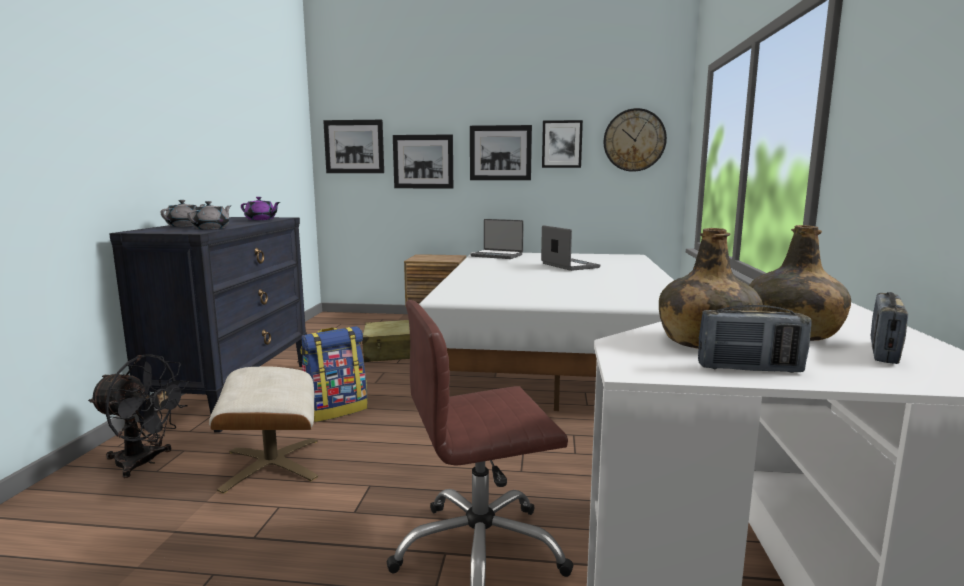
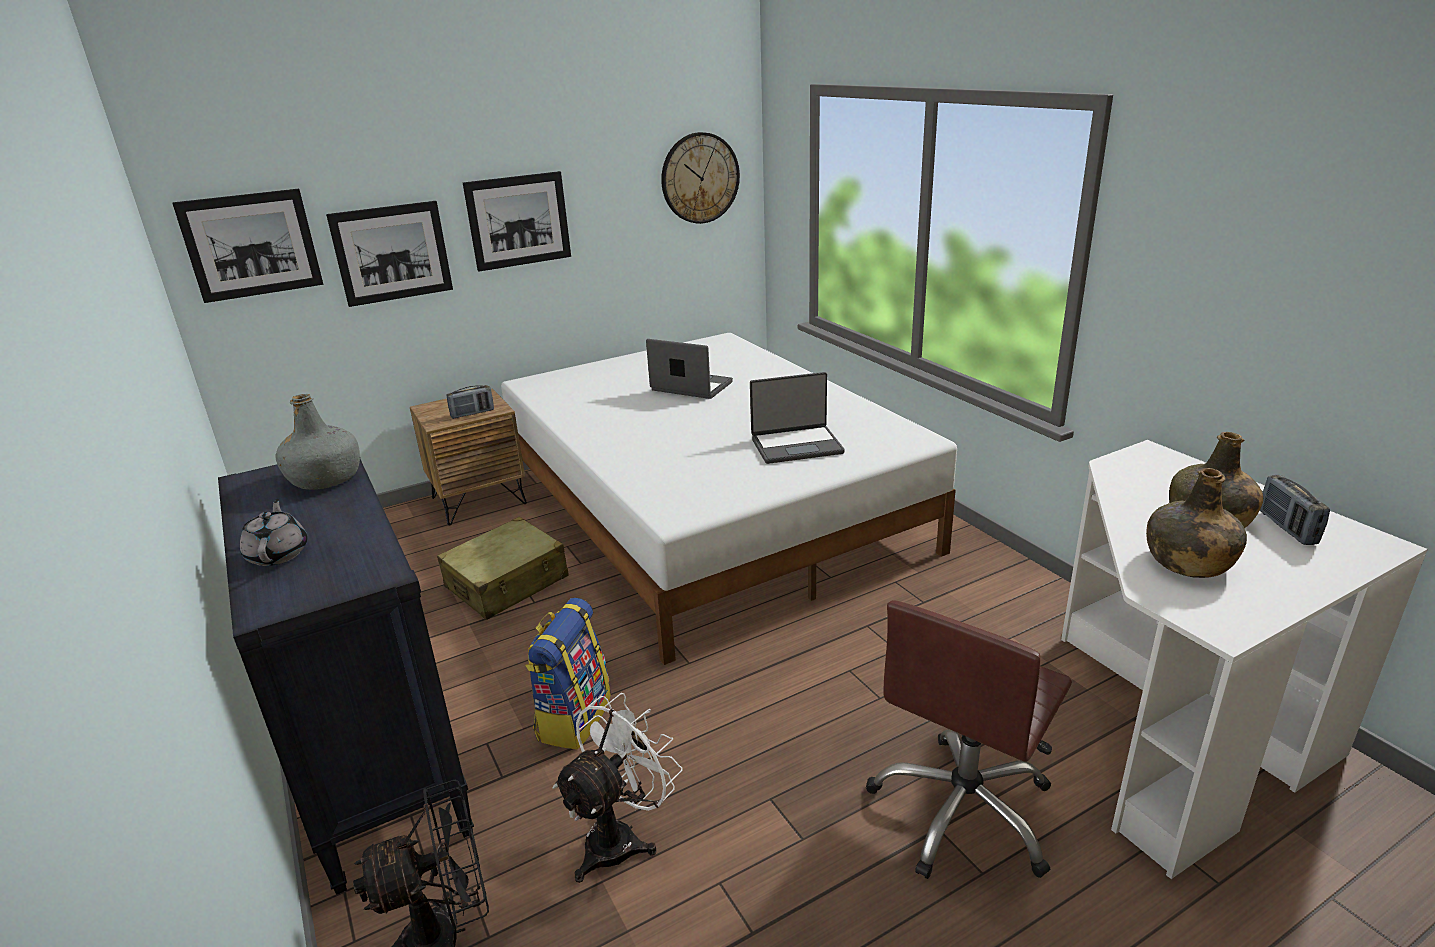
camera: 35 degrees left, 15 degrees up
(211, 228) = (366, 549): grey teapot -> none
(261, 219) = (325, 478): purple teapot -> grey bottle
(271, 464) = (621, 838): beige ottoman -> white fan
(497, 255) = (558, 384): laptop -> laptop (796, 445)
(562, 144) = (606, 195): picture -> none
(749, 369) = (1269, 592): radio -> radio (472, 413)

